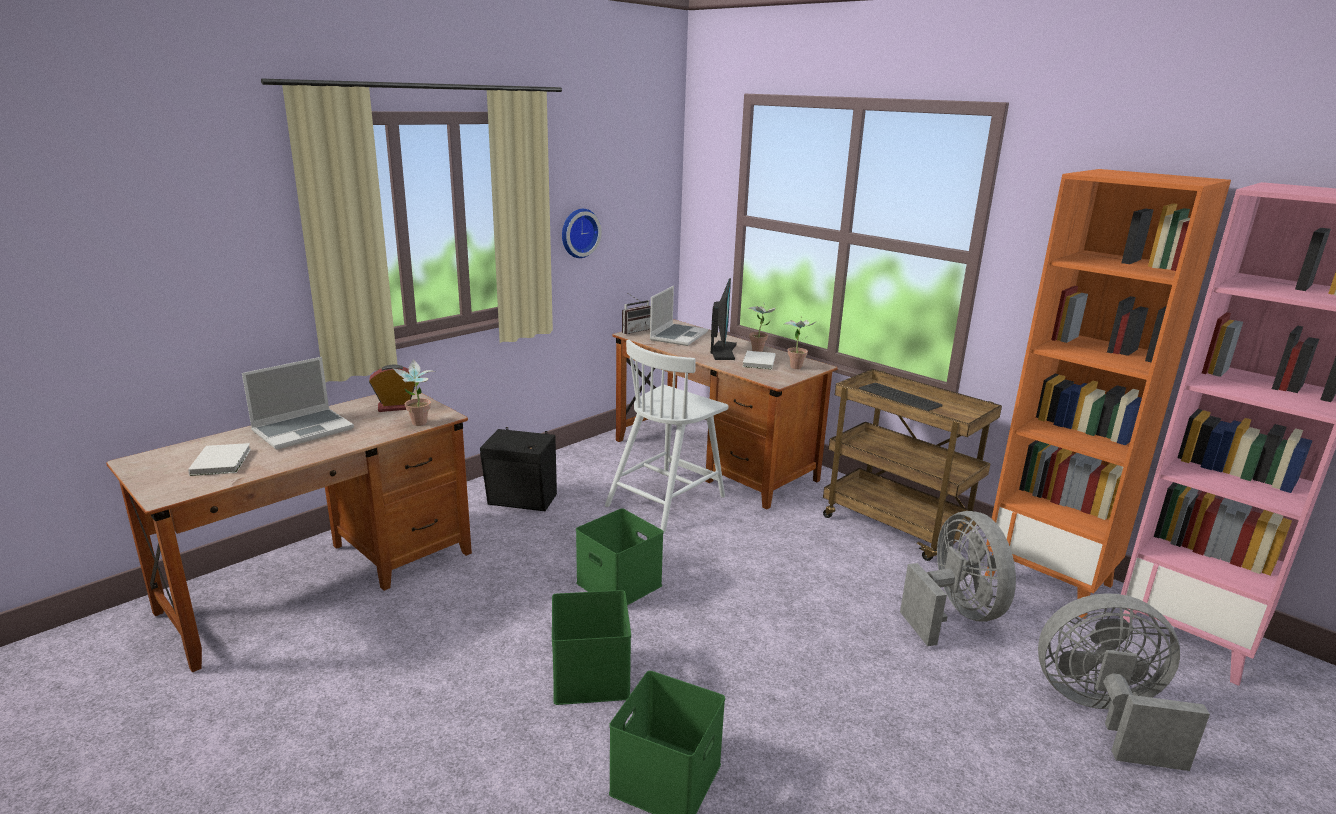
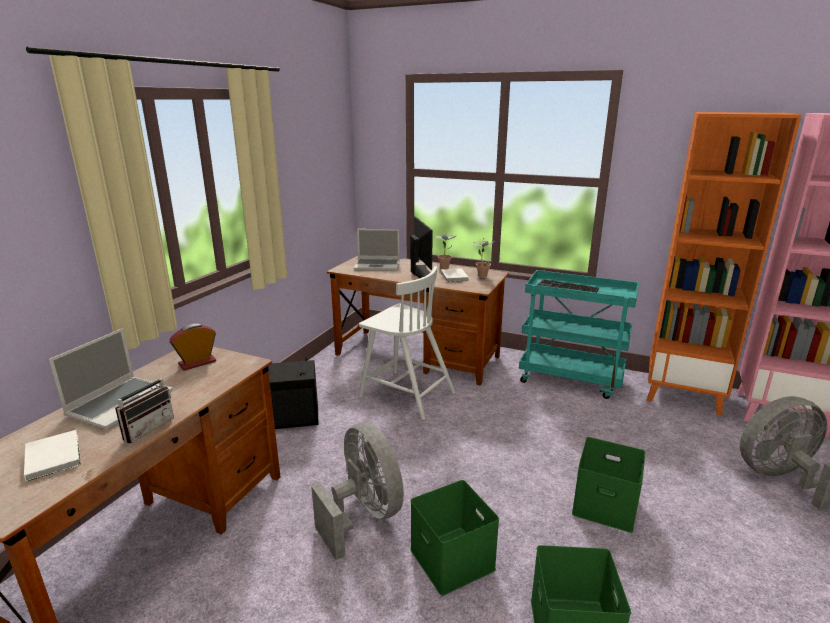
camera: 20 degrees left, 0 degrees up
(419, 425) = (234, 376): potted plant -> none
(578, 232) = (294, 191): wall clock -> none
(617, 584) = (417, 472): green storage box -> green storage box (603, 505)
(634, 330) = (341, 266): radio -> radio (146, 428)
(666, 500) = (405, 394): white chair -> white chair turned 75 degrees counterclockwise
(678, 336) = (378, 266): laptop -> laptop turned 90 degrees clockwise
(897, 527) = (571, 379): brown cart -> turquoise cart
(954, 614) = (651, 433): grey fan -> grey fan (364, 515)

